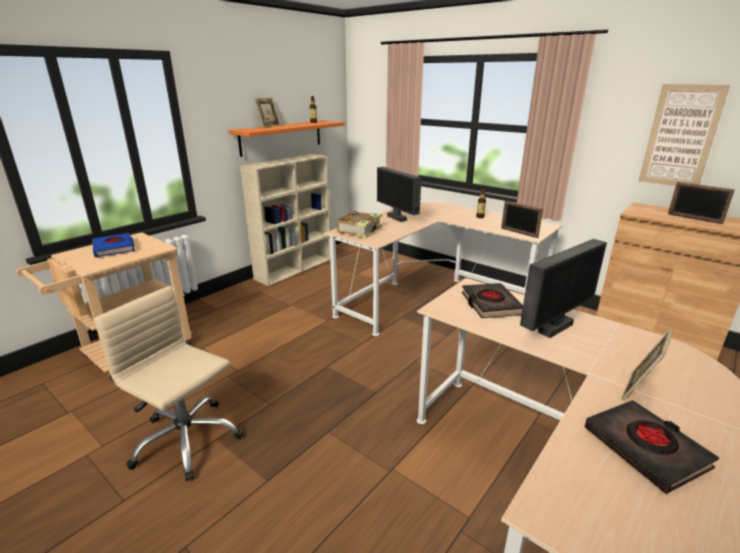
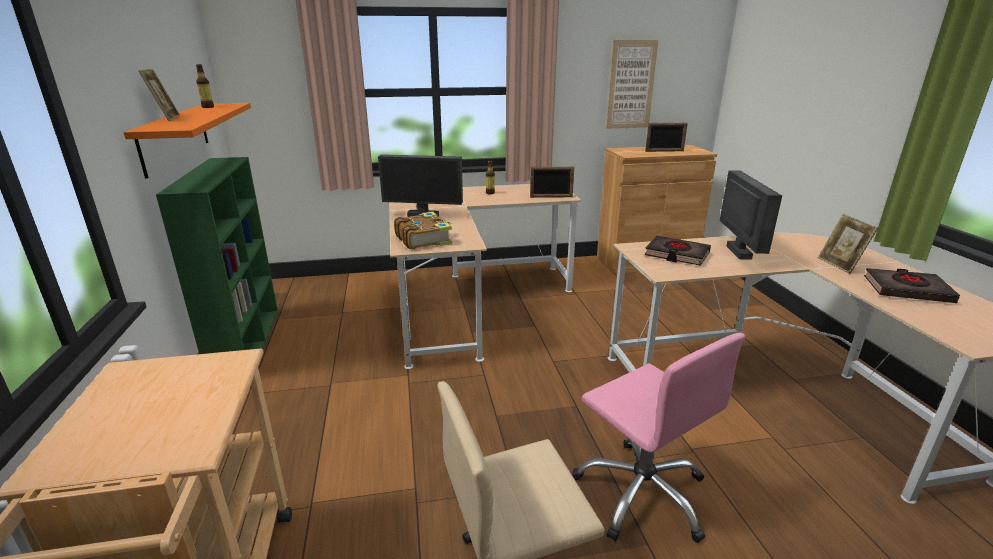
camera: 50 degrees left, 0 degrees up
(114, 248) = (138, 405): blue book -> none
(295, 268) = (247, 343): beige bookcase -> green bookcase
(315, 459) = (642, 493): none -> pink office chair

